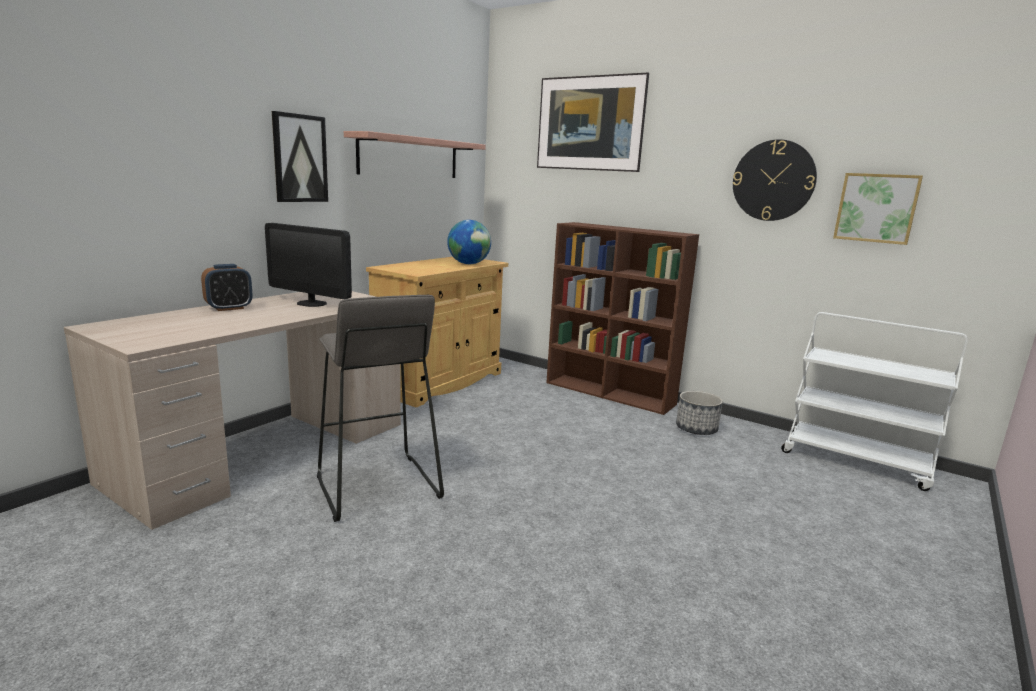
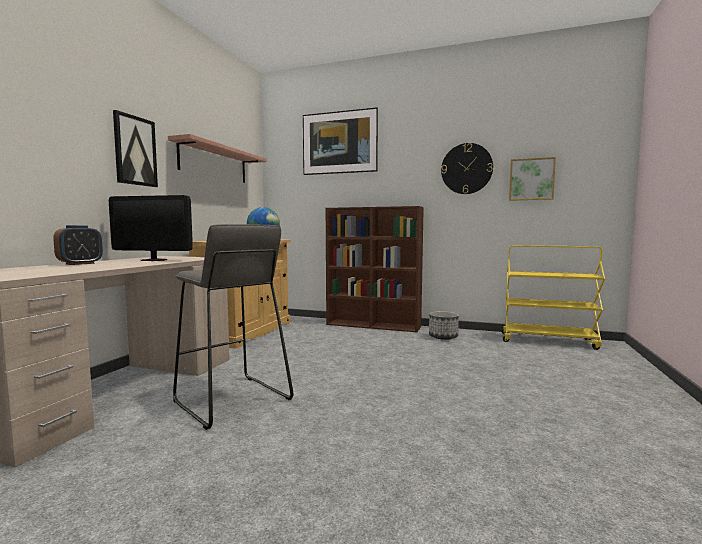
camera: 15 degrees left, 10 degrees down
(856, 461) = (548, 341): white cart -> yellow cart

